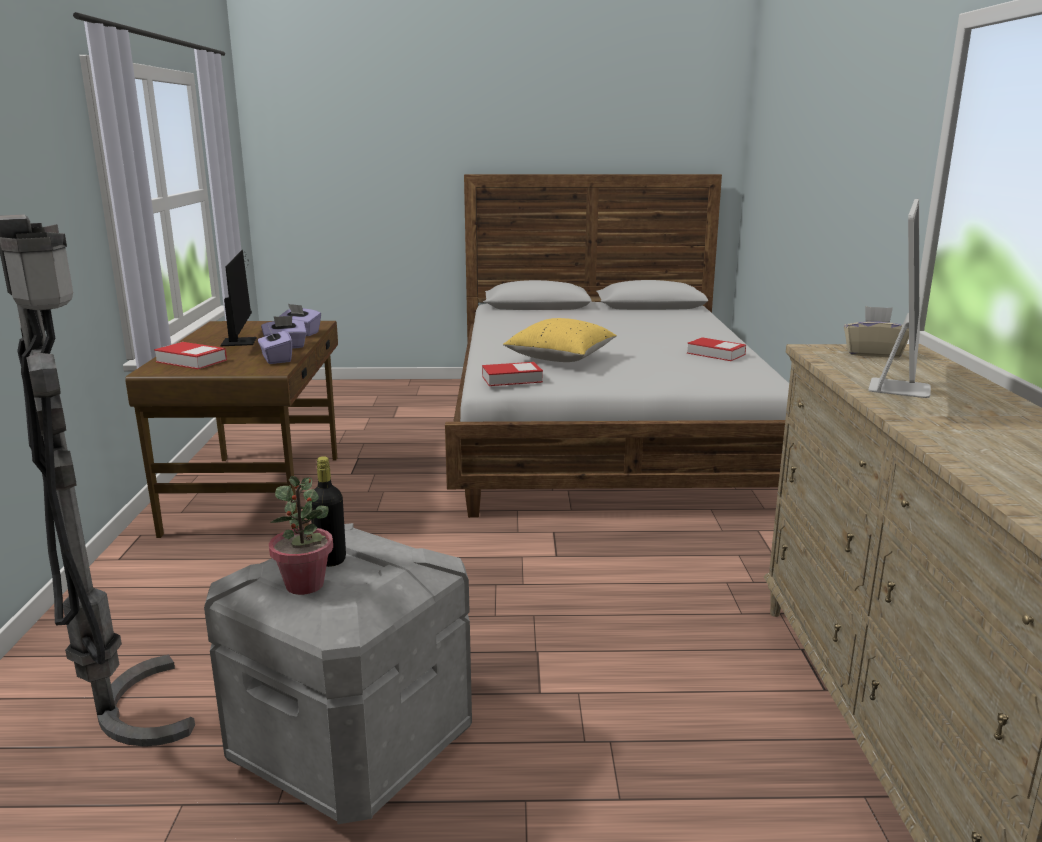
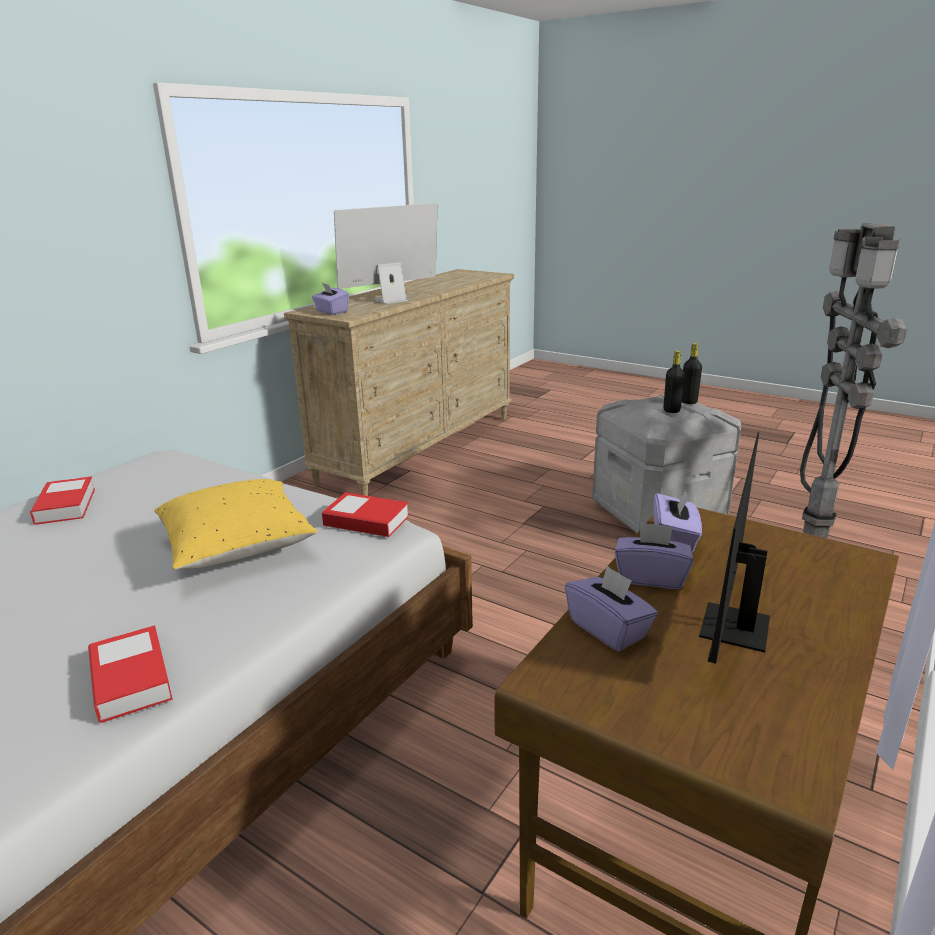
camera: 145 degrees left, 5 degrees up
(191, 361) = (809, 571): book -> book (131, 680)
(305, 585) = (688, 402): potted plant -> black bottle
(873, 353) = (331, 311): beige tissue box -> purple tissue box

